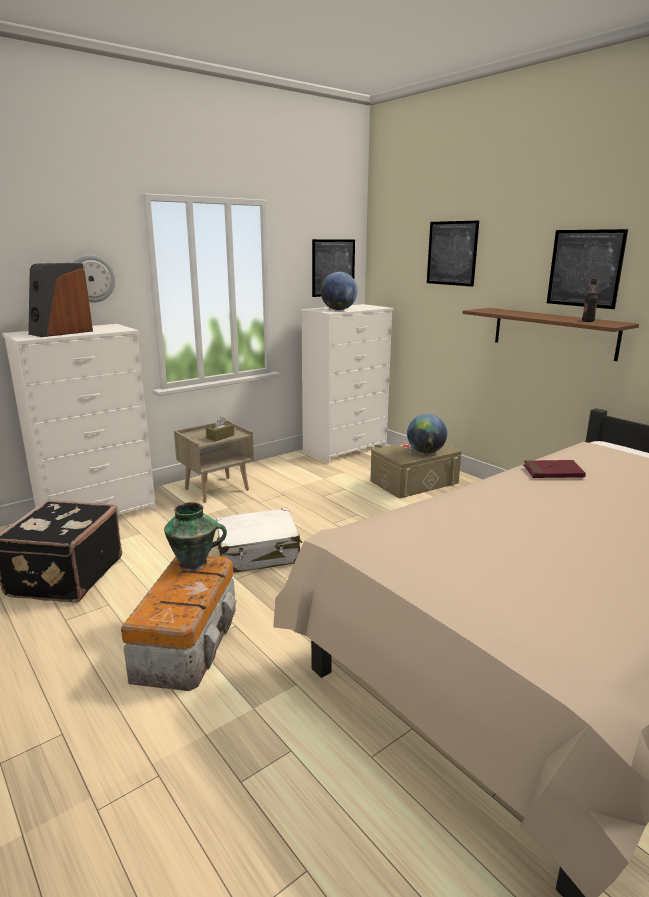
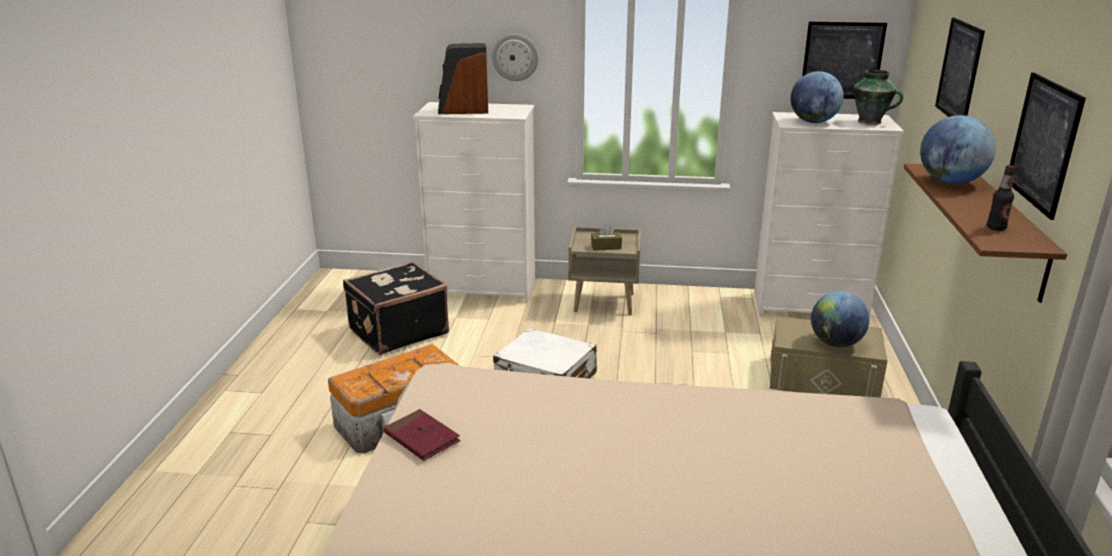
camera: 45 degrees right, 5 degrees up
(195, 564) = (427, 357): vase -> vase (871, 122)
(508, 312) = (950, 182): none -> globe
(553, 472) = (747, 410): red book -> red book (421, 438)

